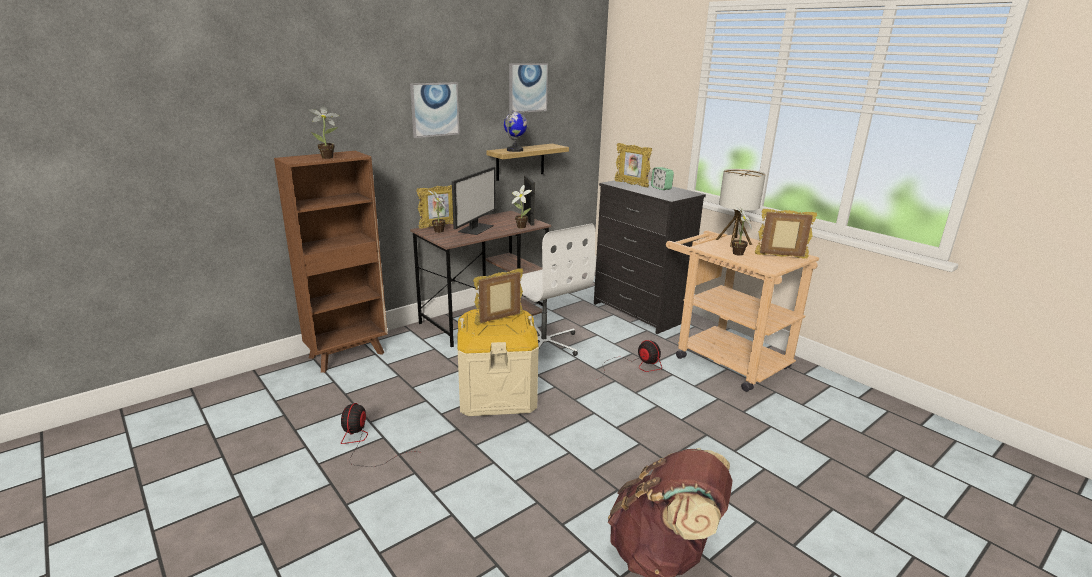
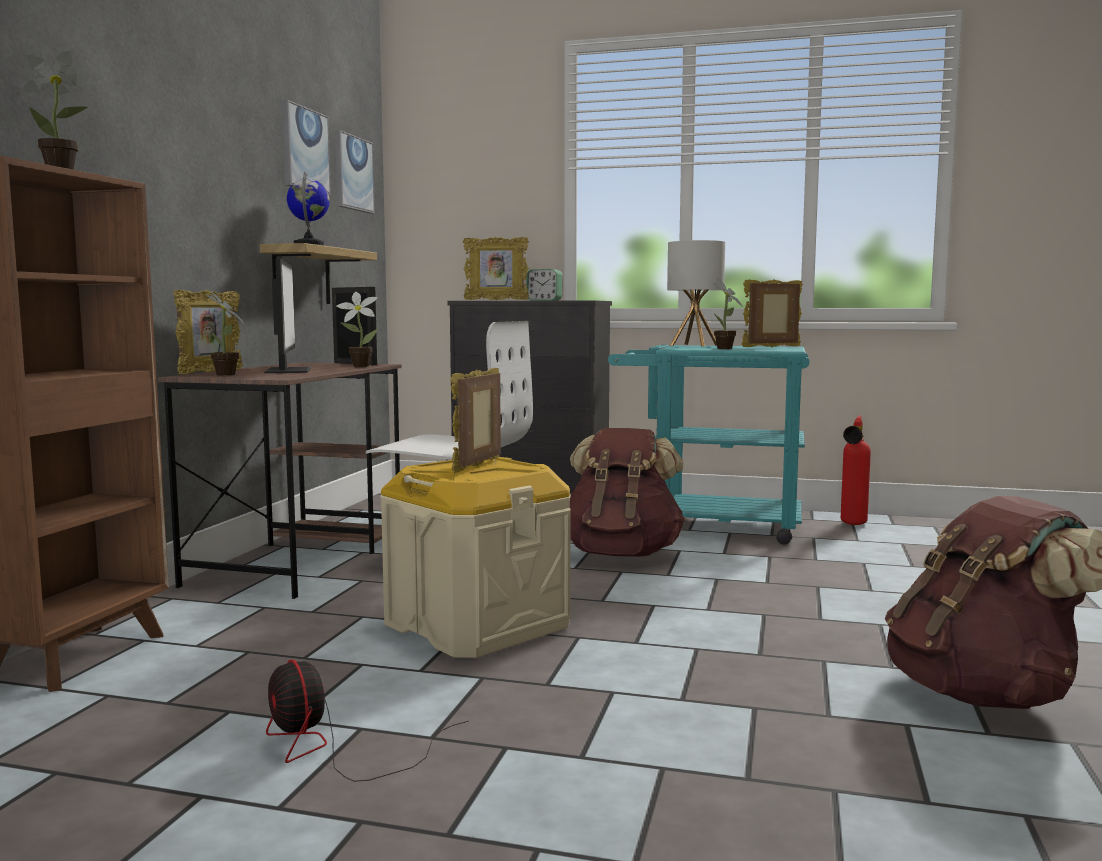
camera: 35 degrees left, 15 degrees down
(434, 109) = (189, 147): picture -> picture (353, 173)
(634, 366) = (621, 554): fan -> brown backpack
(723, 358) = (710, 526): beige cart -> turquoise cart
(824, 389) = (852, 525): none -> fire extinguisher

